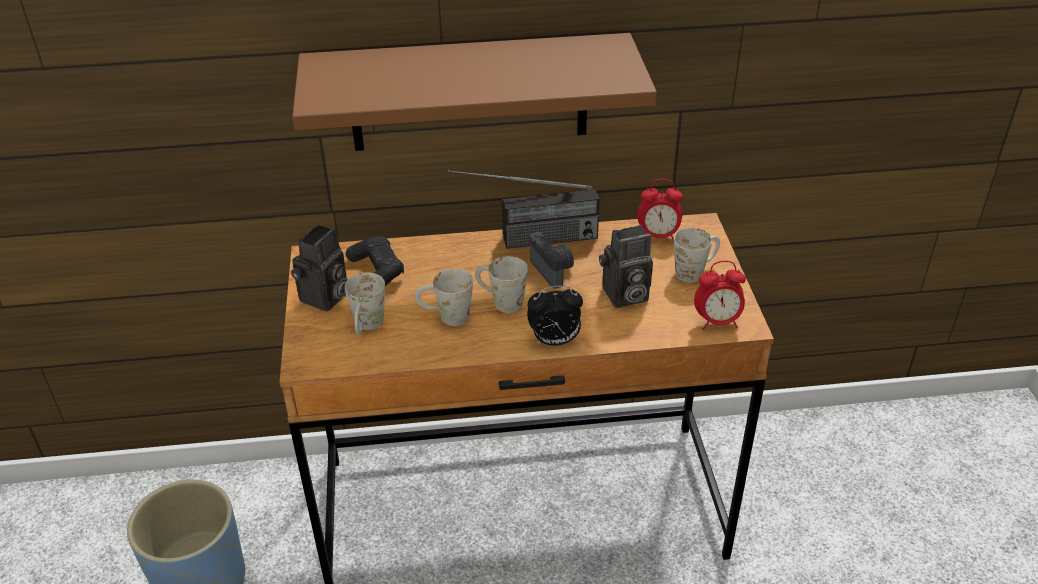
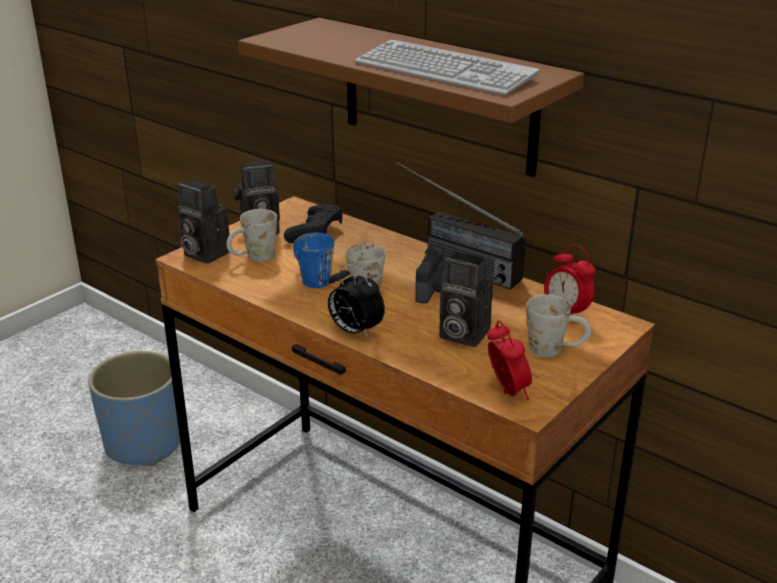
camera: 45 degrees right, 10 degrees down
(315, 349) = (203, 253): none -> camera
(445, 316) = (310, 278): white mug -> blue mug
(541, 75) = (444, 71): none -> keyboard
(717, 322) = (507, 392): alarm clock -> alarm clock turned 150 degrees counterclockwise

